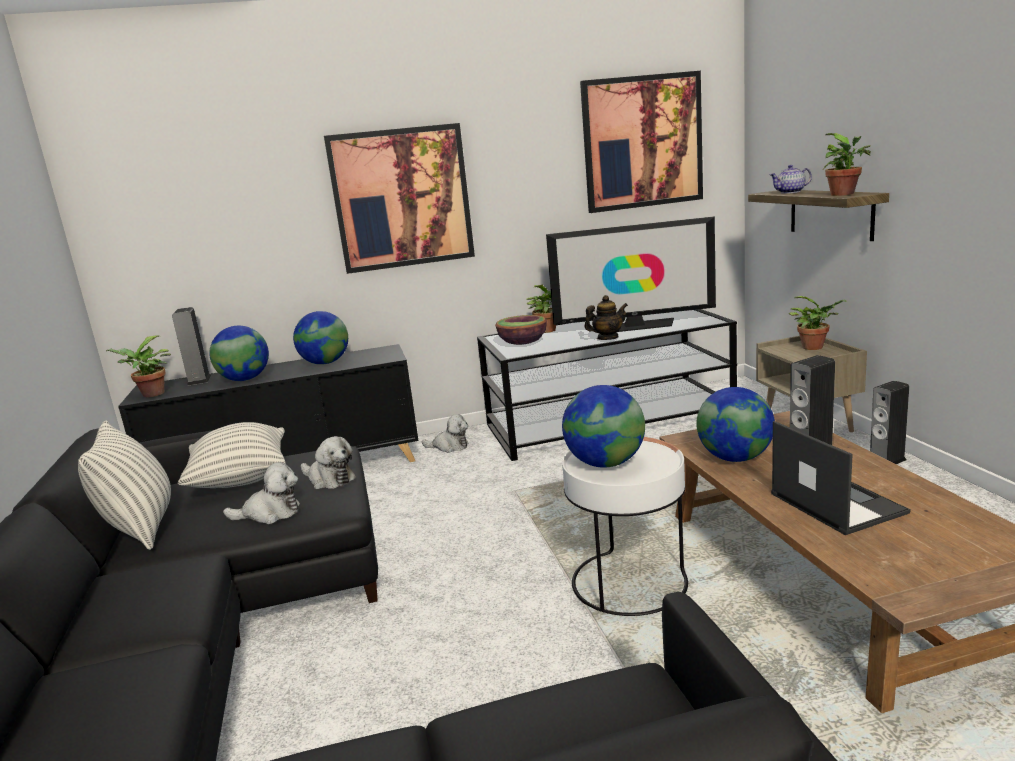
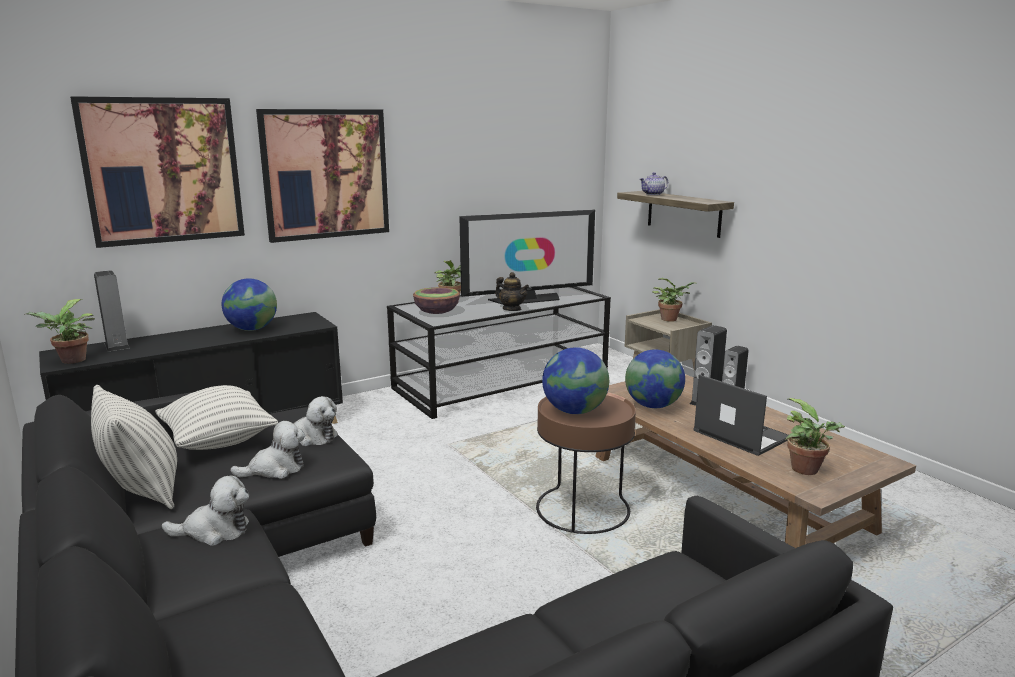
camera: 20 degrees left, 0 degrees up
(245, 379) = (173, 345): globe -> none
(449, 446) = (364, 408): plush toy -> plush toy (214, 531)
(607, 338) = (512, 309): teapot -> teapot turned 75 degrees clockwise
(628, 582) = (582, 509): white side table -> brown side table
(642, 142) = (530, 141): picture -> picture (163, 171)
(845, 194) = (701, 200): potted plant -> potted plant (808, 470)

